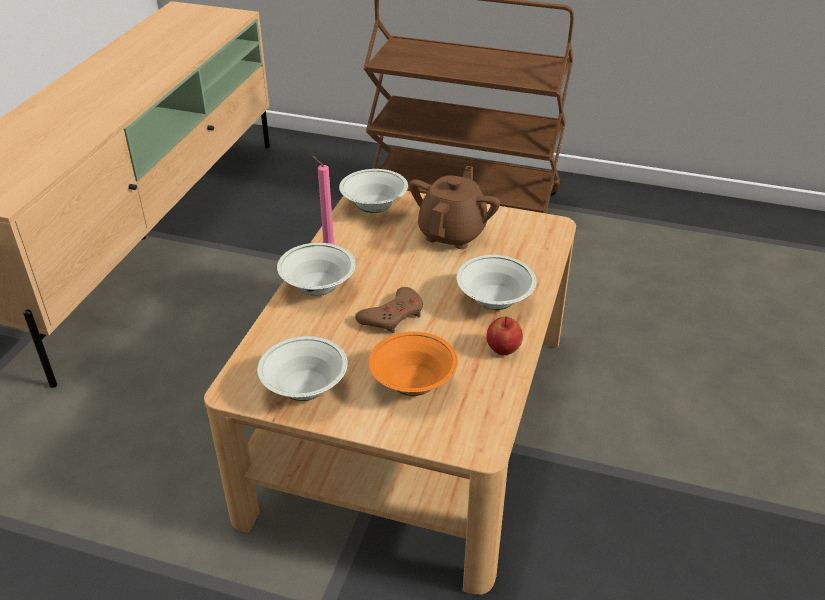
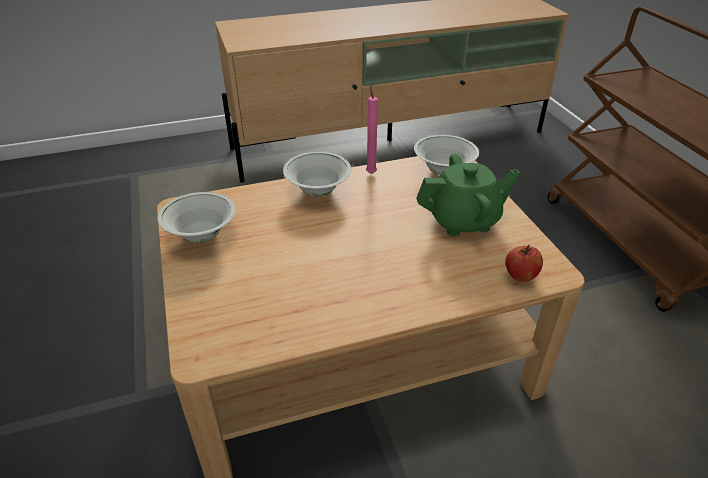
camera: 55 degrees right, 0 degrees up
(393, 315) = (322, 237): brown game controller -> none
(413, 385) = (248, 284): orange bowl -> none
(452, 233) = (463, 221): brown teapot -> green teapot
(494, 302) = (397, 283): white bowl -> none
(503, 349) = (338, 316): apple -> apple (520, 276)

